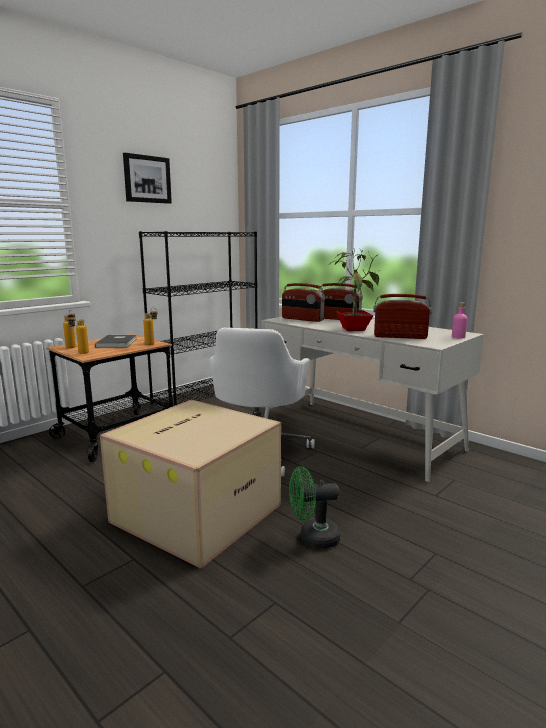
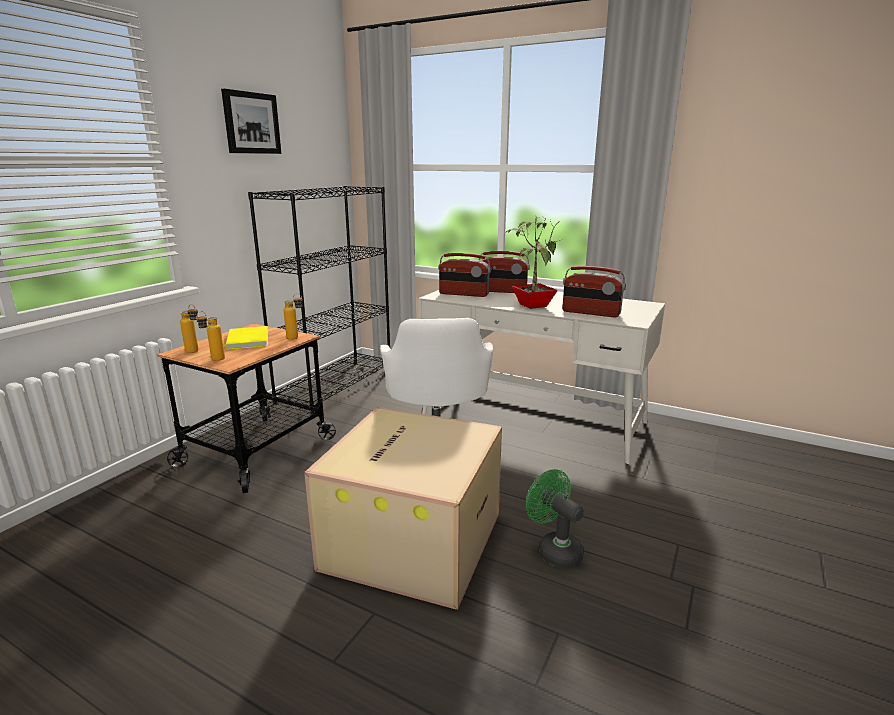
camera: 15 degrees left, 5 degrees up
(118, 343) = (249, 339): grey book -> yellow book
(313, 538) = (554, 549): green fan -> green fan turned 75 degrees clockwise
(400, 336) = (590, 313): radio -> radio turned 150 degrees counterclockwise
(458, 337) = (646, 309): pink bottle -> none

